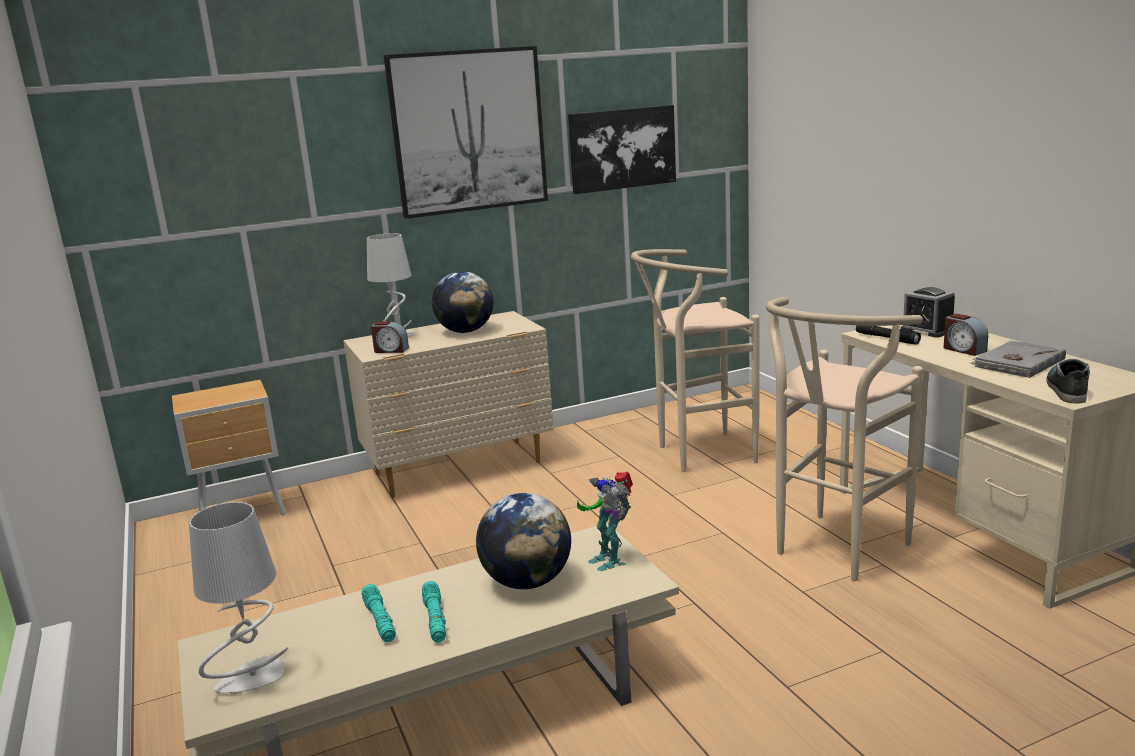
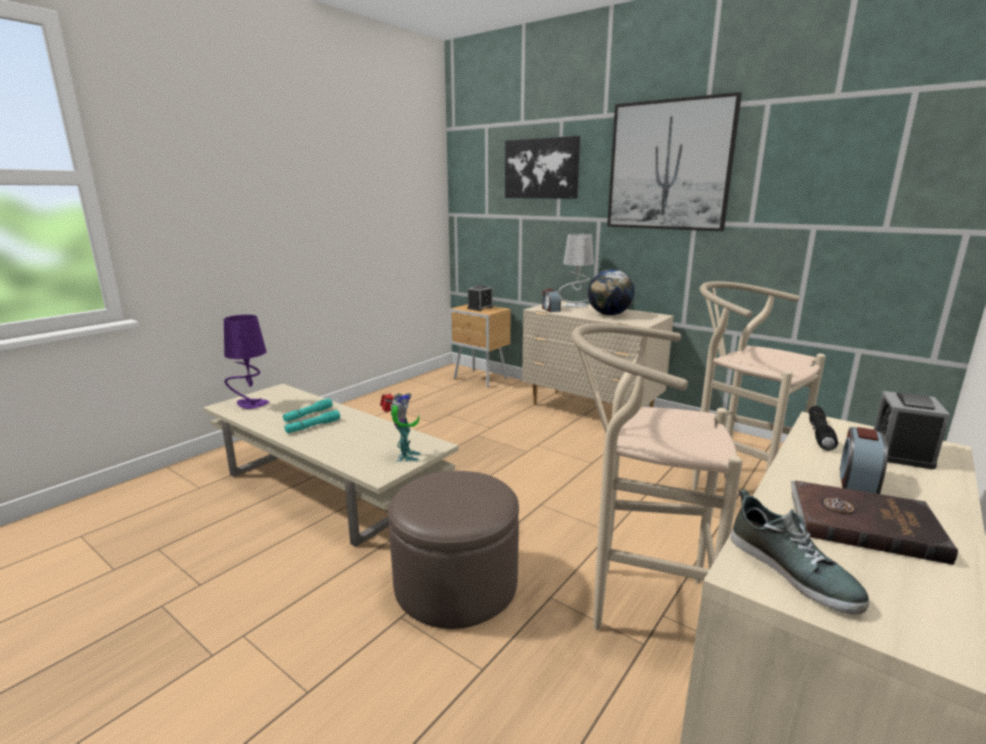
camera: 60 degrees right, 0 degrees up
(216, 395) = (480, 308): none -> alarm clock
(252, 678) = (251, 404): grey table lamp -> purple table lamp
(527, 582) = (363, 439): globe -> none
(609, 559) = (404, 457): toy robot -> toy robot turned 150 degrees clockwise
(622, 148) = (817, 193): picture -> picture (541, 168)
(751, 640) = (456, 583): none -> brown ottoman
(1017, 363) = (862, 523): grey book -> brown book
(1066, 389) = (792, 570): shoe -> shoe turned 75 degrees clockwise

